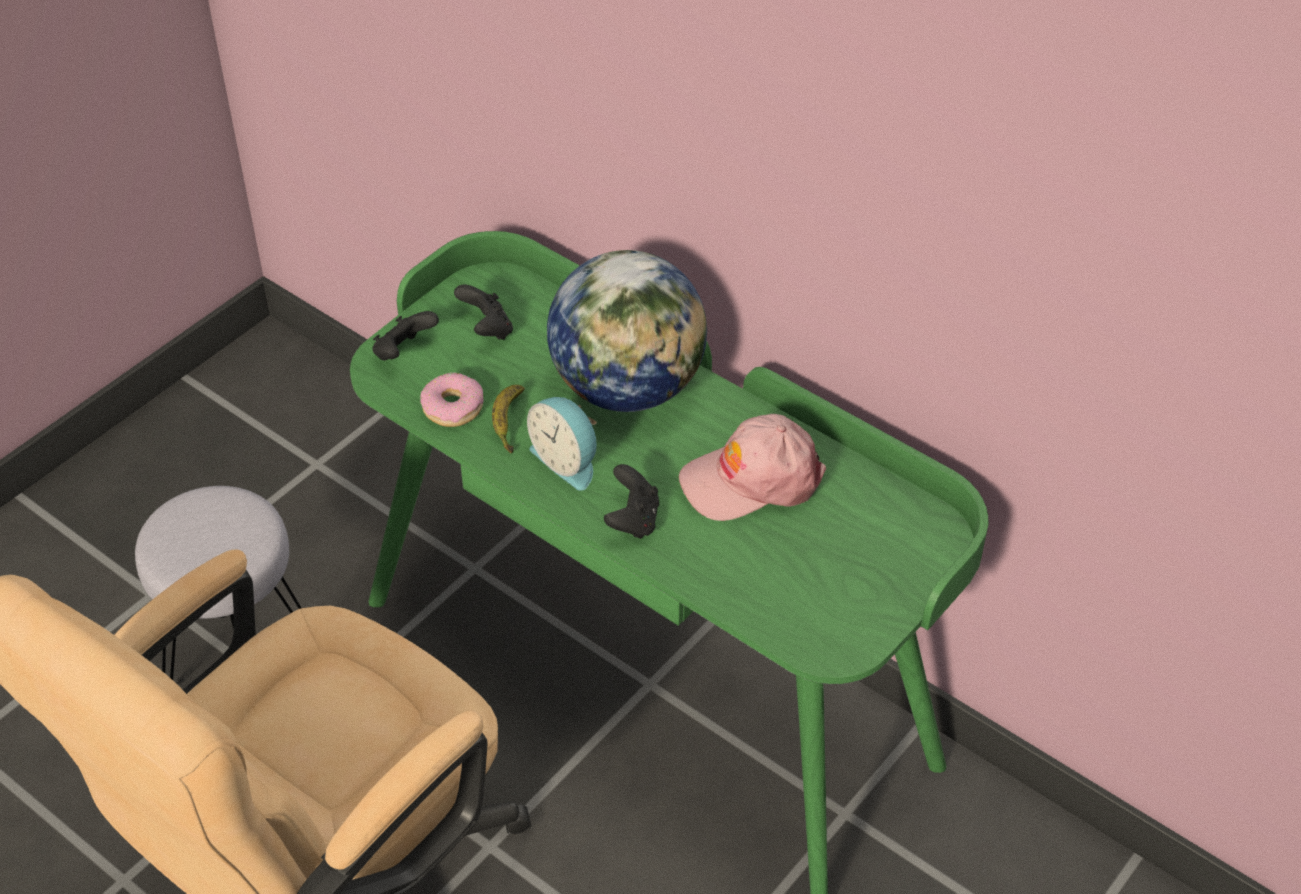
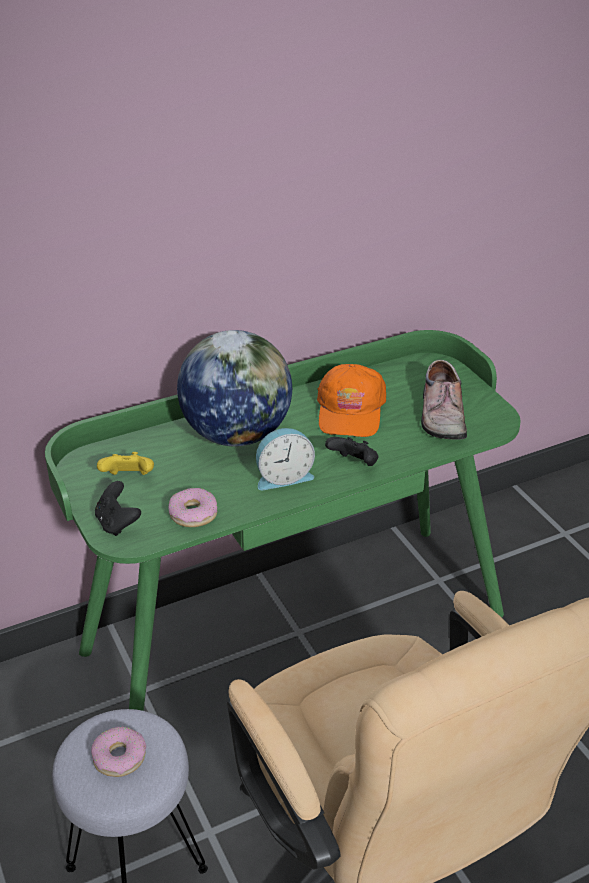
camera: 65 degrees left, 10 degrees down
(208, 535) = (119, 757): none -> donut
(487, 329) = (128, 478): black game controller -> yellow game controller
(507, 423) = (228, 493): banana -> none
(751, 479) = (350, 411): pink cap -> orange cap
(806, 577) = (440, 414): none -> shoe

